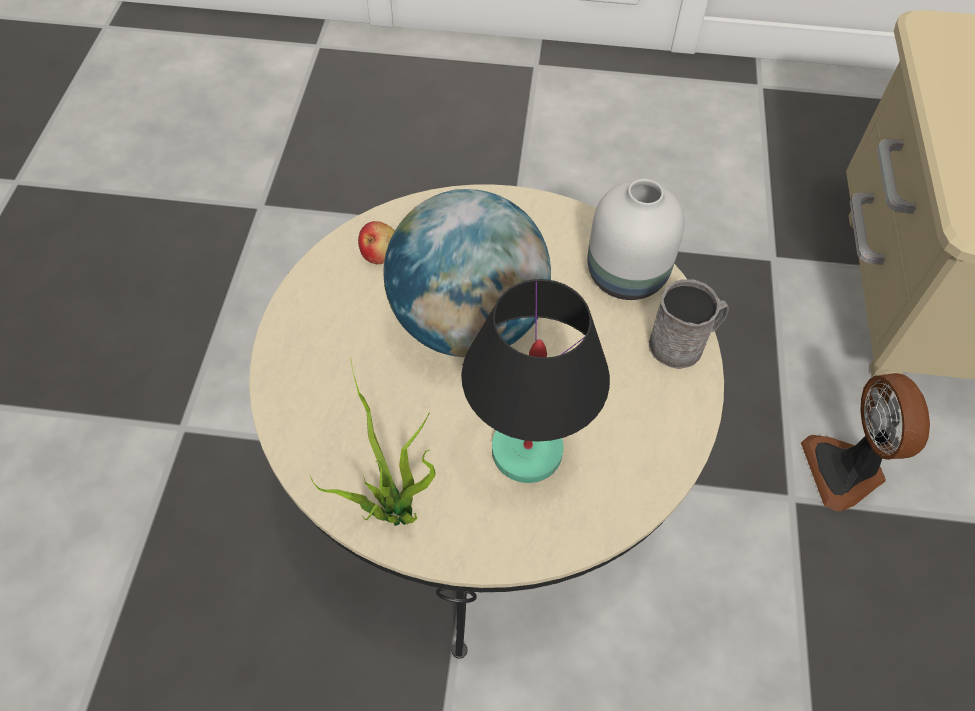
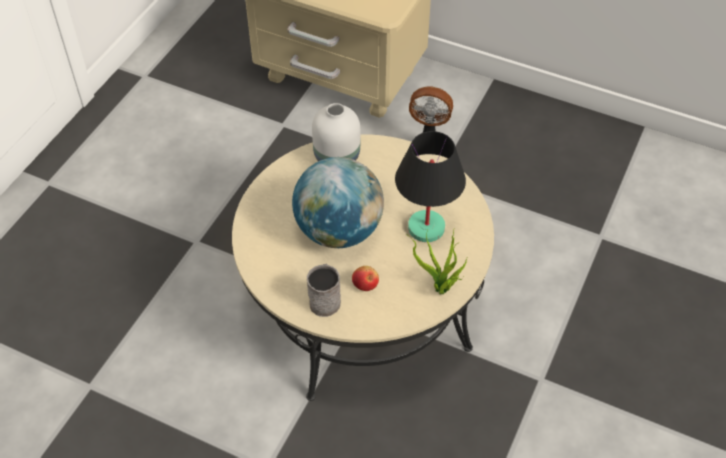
camera: 70 degrees left, 5 degrees down
(380, 253) = (272, 258): apple -> apple (365, 284)
(683, 343) = (388, 149): grey mug -> grey mug (324, 299)

